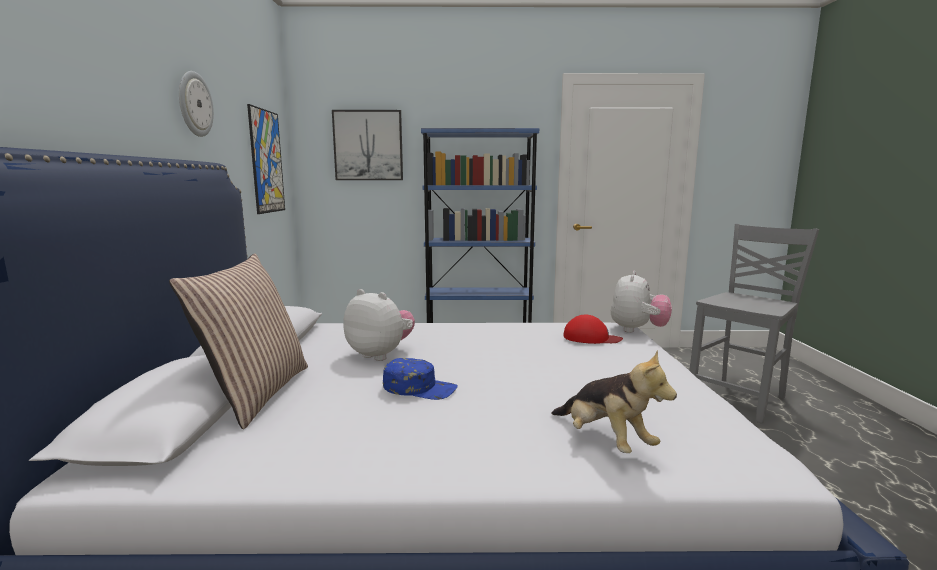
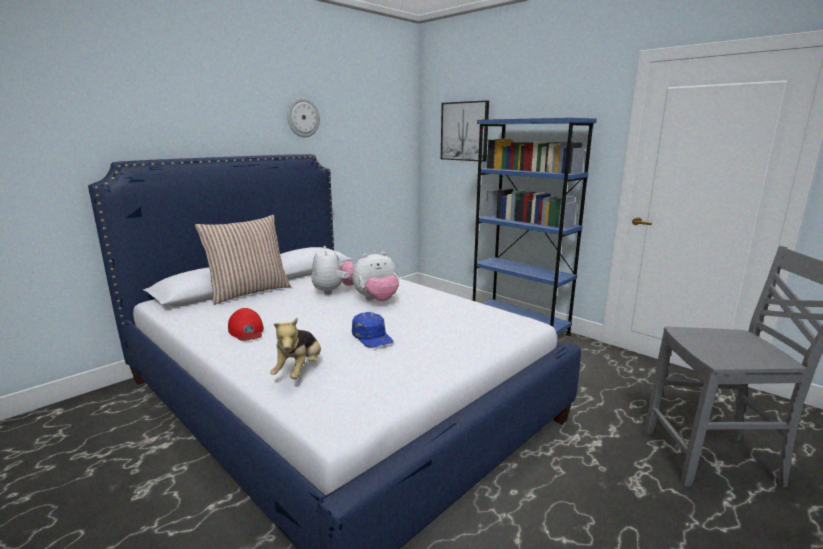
camera: 45 degrees right, 5 degrees up
(267, 161) = (381, 146): picture -> none
(420, 388) = (302, 313): blue cap -> blue cap (372, 336)
(591, 338) = (472, 323): red cap -> red cap (246, 331)
(637, 330) = (531, 331): plush toy -> plush toy (377, 300)

